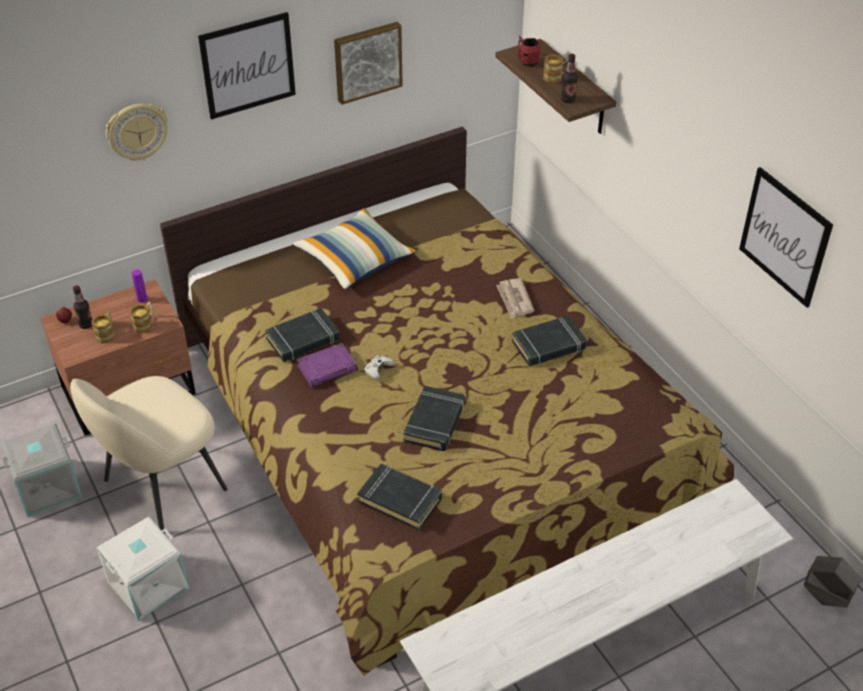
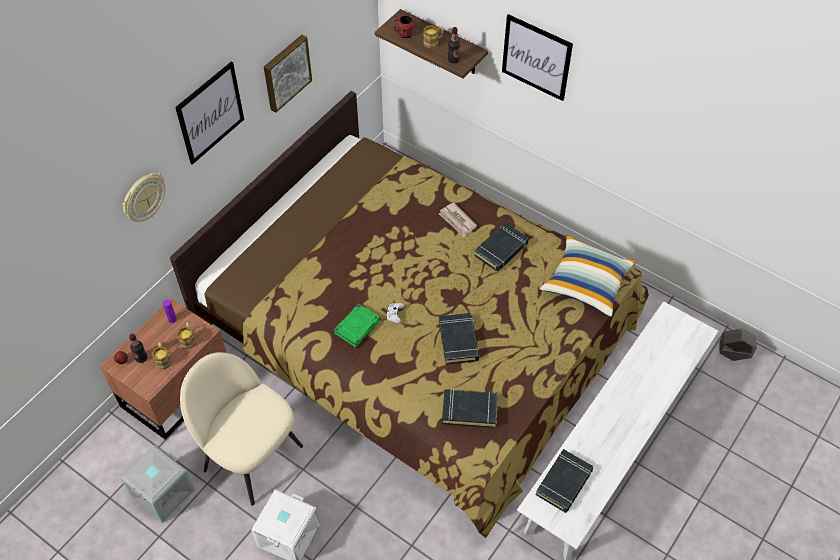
camera: 25 degrees left, 10 degrees up
(162, 486) = (251, 456): beige chair -> beige chair turned 105 degrees clockwise
(303, 339) = (325, 310): black book -> black book (564, 483)
(327, 368) = (357, 327): purple book -> green book
(355, 260) = (321, 228): pillow -> pillow (586, 282)
(784, 237) = (663, 131): picture -> picture (536, 57)

